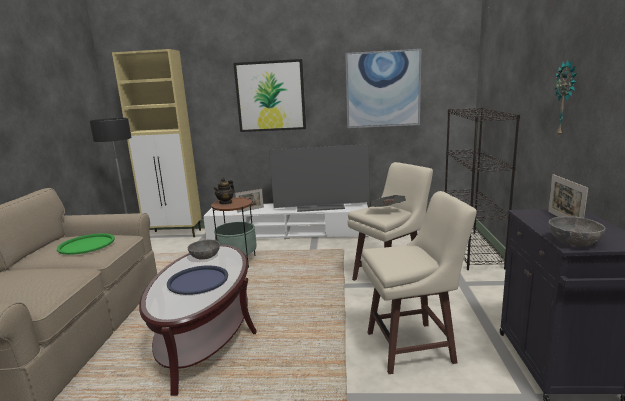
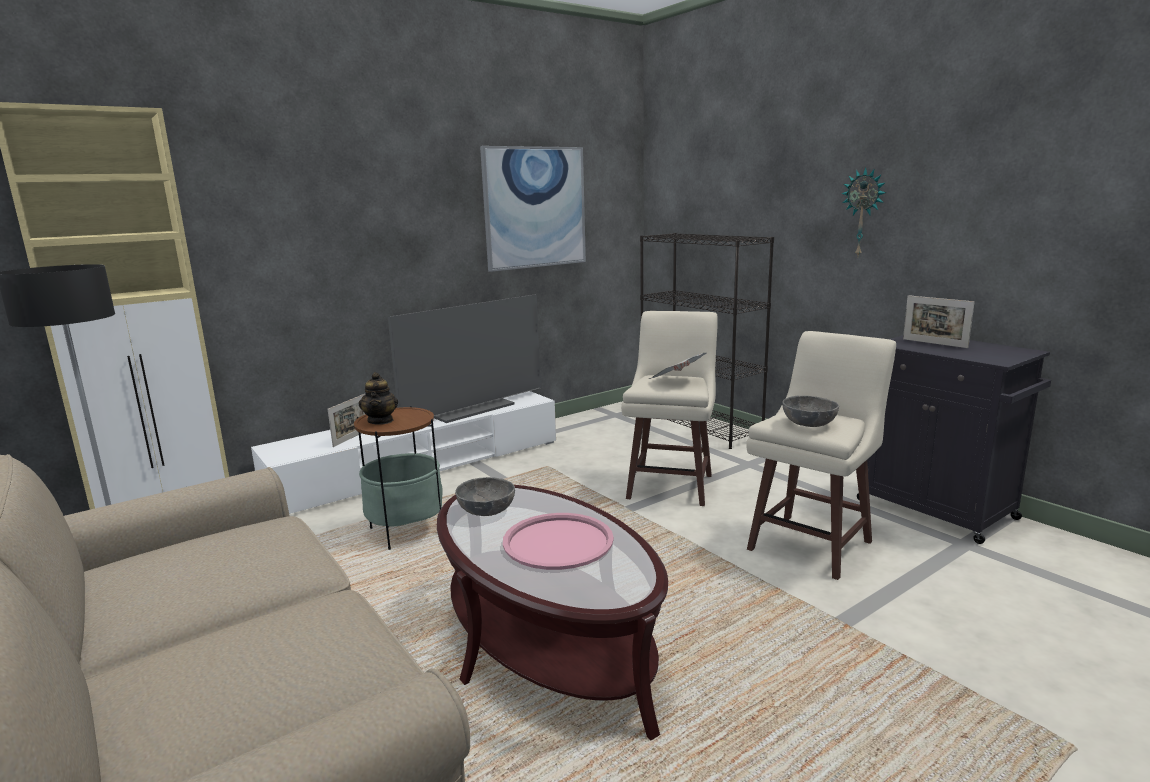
camera: 40 degrees left, 0 degrees up
(86, 244) = (227, 558): green tray -> none
(198, 281) = (558, 542): blue tray -> pink tray
(270, 96) = (358, 218): picture -> none
(573, 242) = (992, 358): grey bowl -> grey bowl (809, 424)

